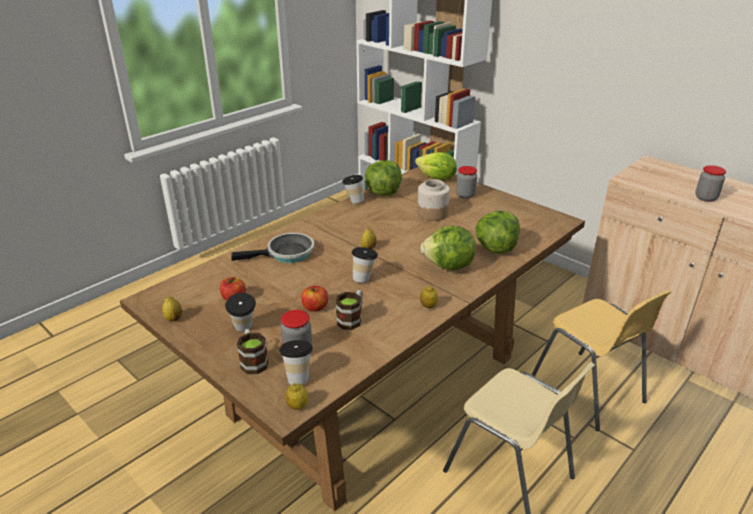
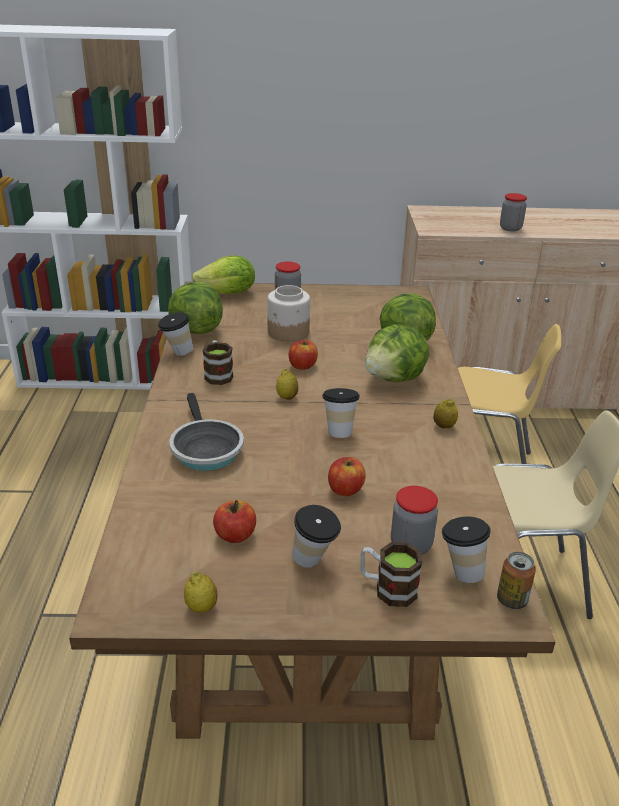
camera: 45 degrees left, 0 degrees up
(286, 254) = (205, 449): frying pan -> frying pan turned 135 degrees clockwise
(297, 406) = (511, 600): lemon -> can
(352, 319) = (401, 479): mug -> mug (217, 374)
(407, 235) = (302, 366): none -> apple

